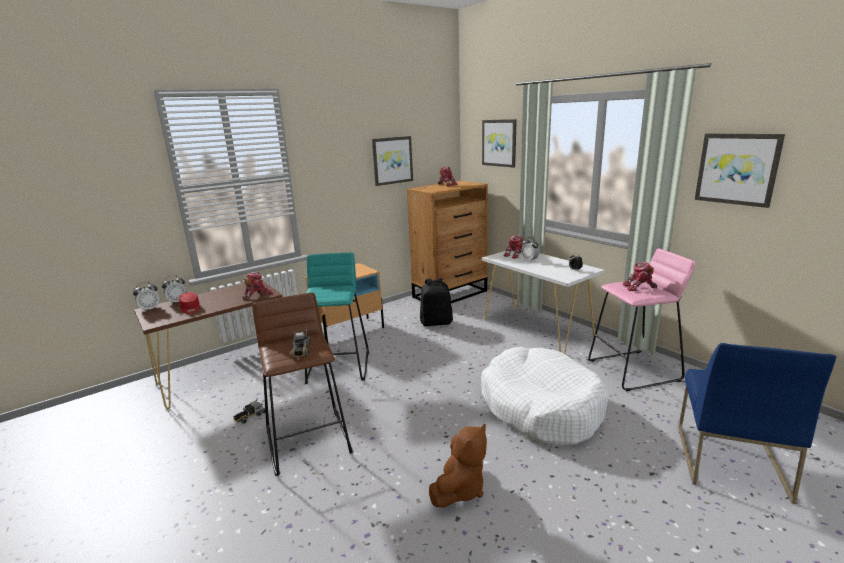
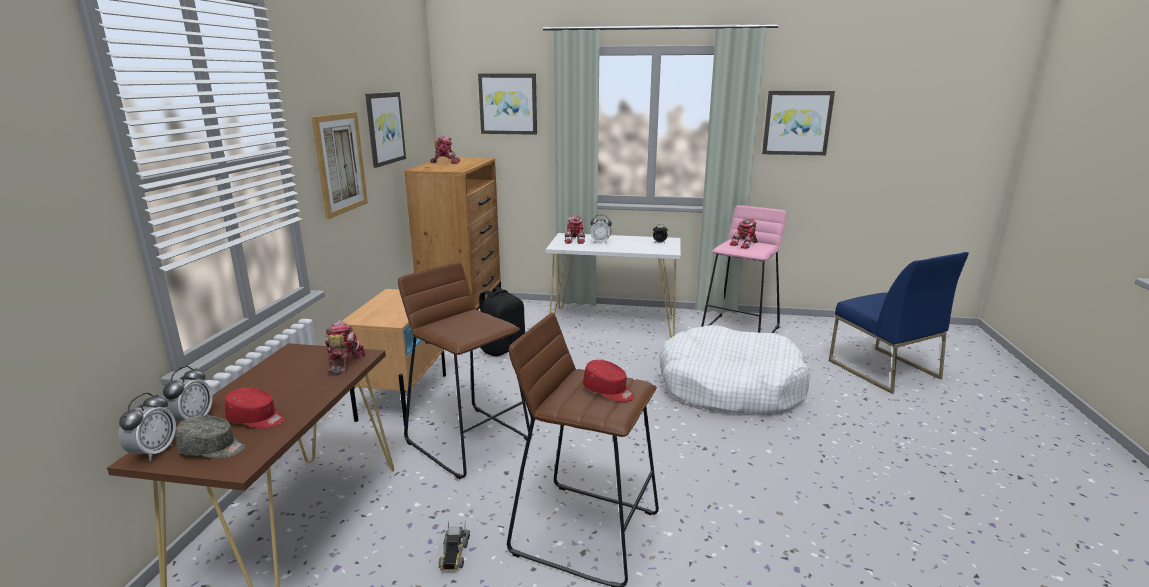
camera: 45 degrees left, 0 degrees up
(161, 314) = (213, 449): none -> grey cap
(300, 350) = (609, 391): toy truck -> red cap
(339, 367) = (469, 440): turquoise stool -> brown stool
(340, 182) = (340, 163): none -> picture
(459, 489) = (789, 483): brown plush toy -> none

